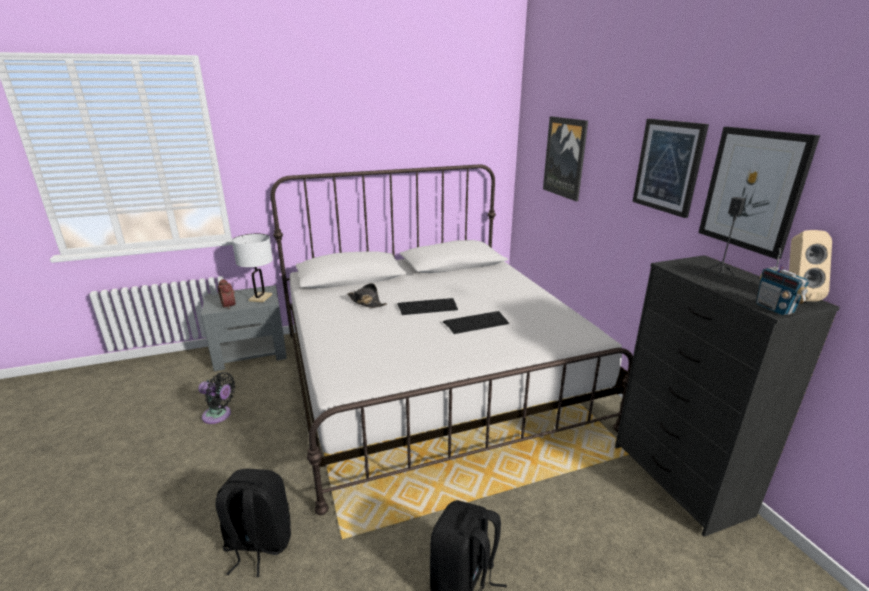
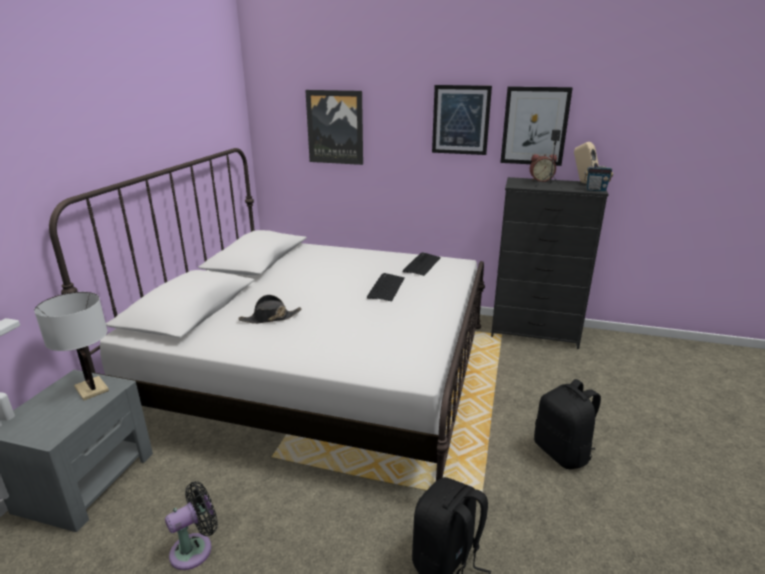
camera: 55 degrees left, 0 degrees up
(230, 305) = (66, 418): alarm clock -> alarm clock (540, 180)
(427, 307) = (328, 296): keyboard -> keyboard (421, 265)

